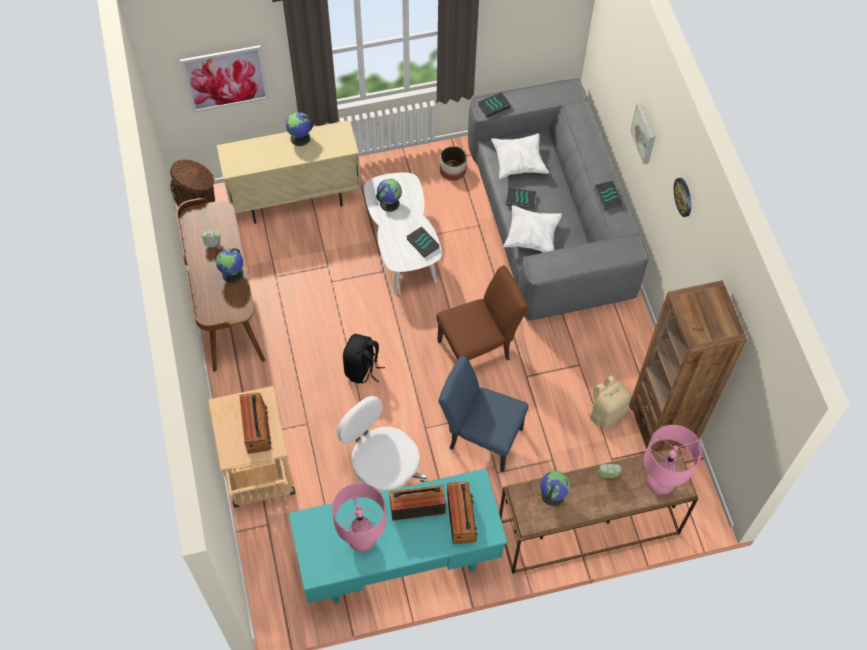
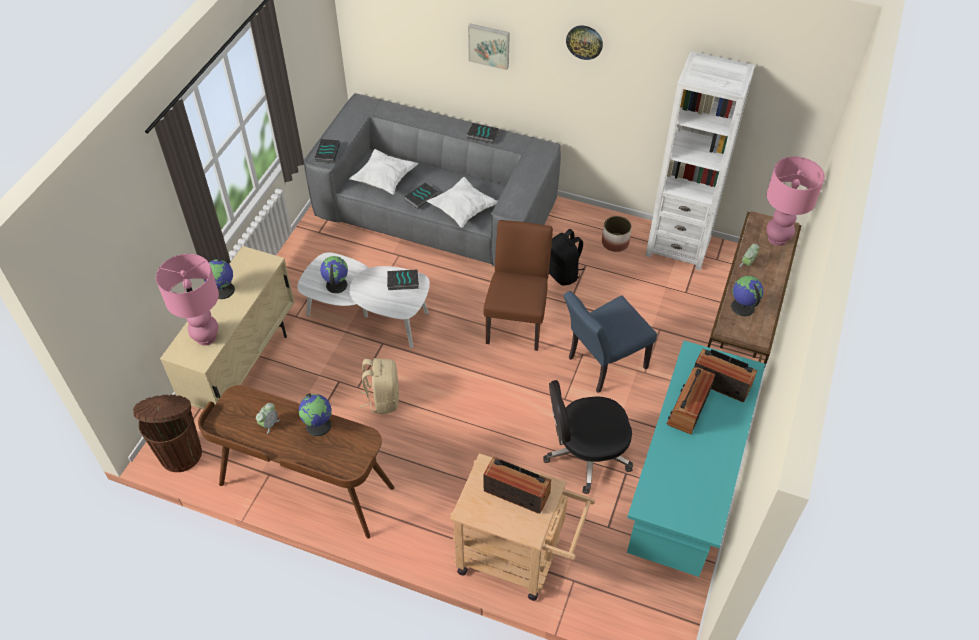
camera: 55 degrees left, 10 degrees down
(225, 78) = (130, 274): picture -> none
(362, 369) = (468, 413): black backpack -> black backpack (563, 273)
(363, 542) = (699, 469): pink table lamp -> pink table lamp (206, 337)
(383, 472) = (586, 455): white office chair -> black office chair
(453, 171) = (329, 242): planter -> planter (615, 242)
(606, 412) = (641, 272): beige backpack -> beige backpack (382, 399)
(662, 426) = (678, 247): brown bookcase -> white bookcase

